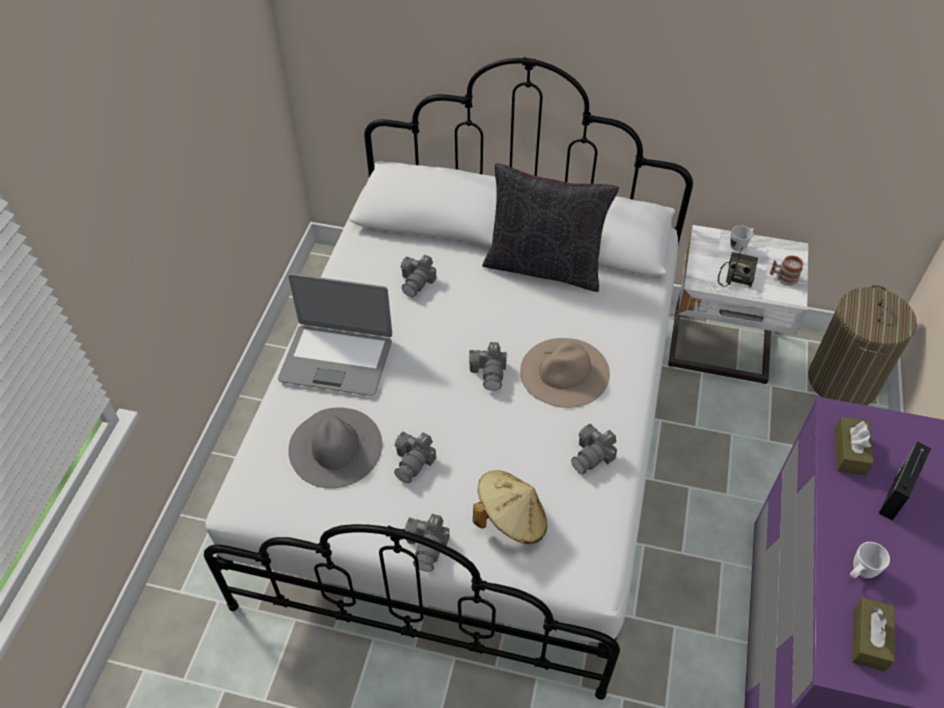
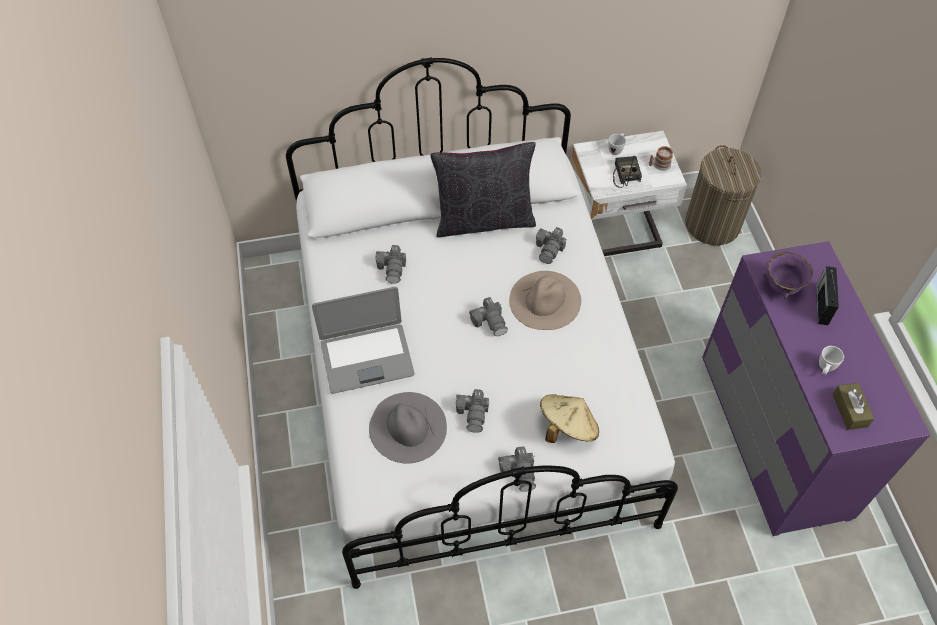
camera: 25 degrees left, 5 degrees up
(593, 455) = (598, 356): camera -> camera (549, 249)
(849, 452) = (781, 288): brown tissue box -> purple bowl

